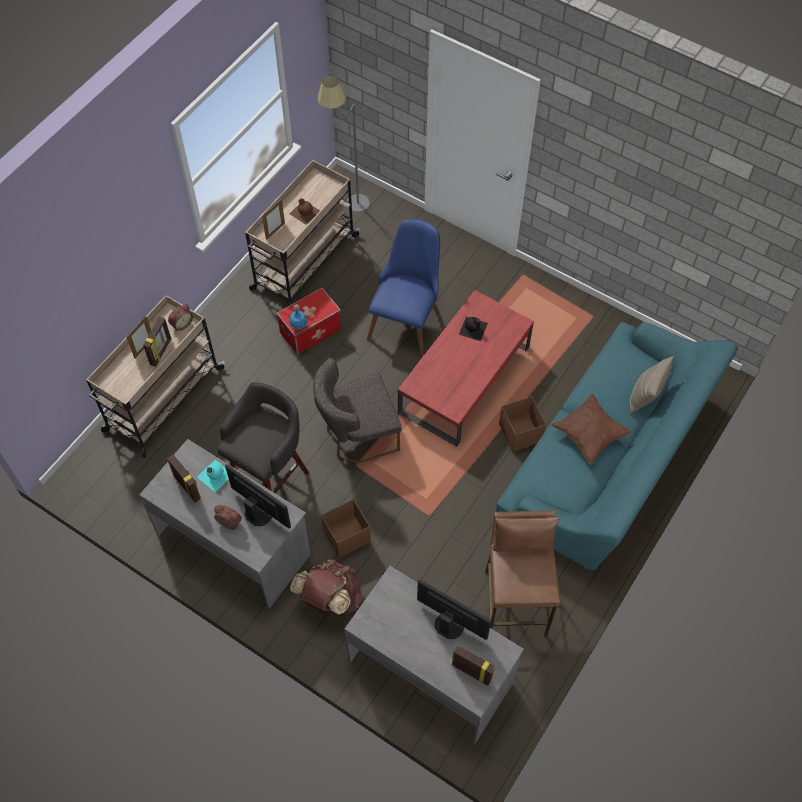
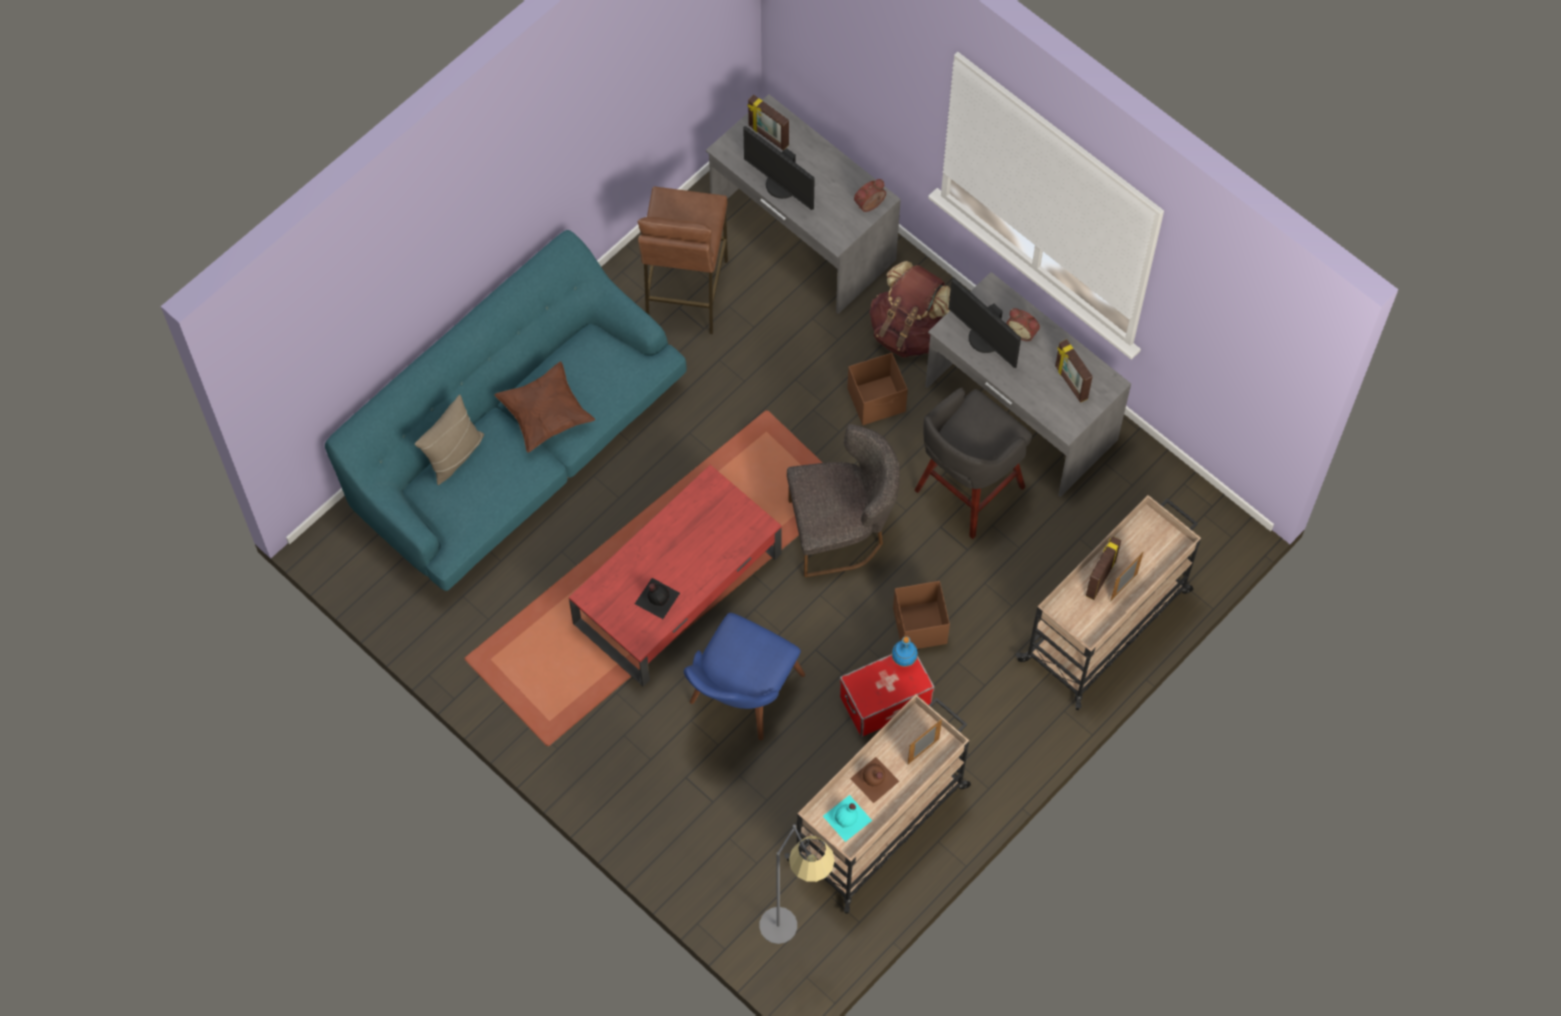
camera: 170 degrees left, 5 degrees up
(181, 323) = (1070, 617): alarm clock -> alarm clock (870, 205)
(214, 475) = (1036, 392): turquoise bottle -> turquoise bottle (848, 818)
(520, 432) = (620, 500): brown storage box -> brown storage box (919, 627)

